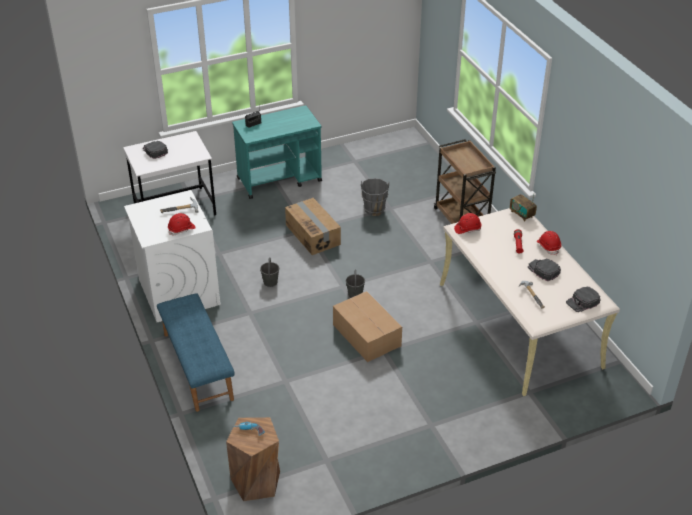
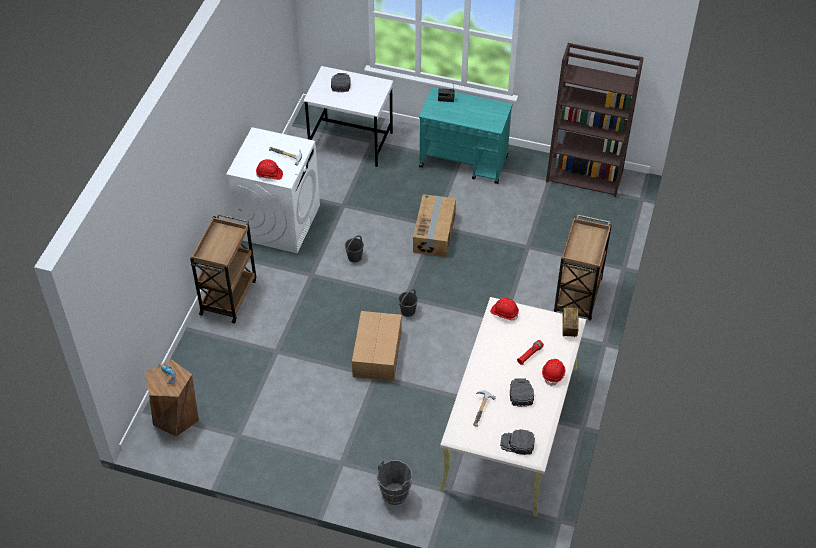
camera: 40 degrees right, 10 degrees up
(197, 366) = (229, 296): blue bench -> brown cart
(374, 210) = (511, 240): grey bucket -> grey bucket (395, 494)
(376, 147) = (585, 176): none -> brown bookcase

